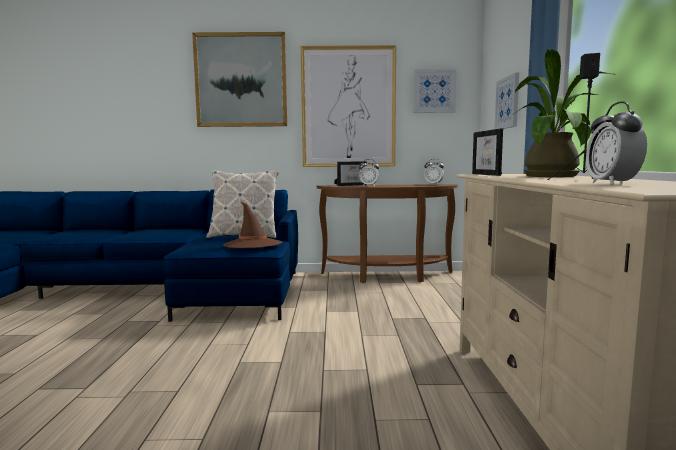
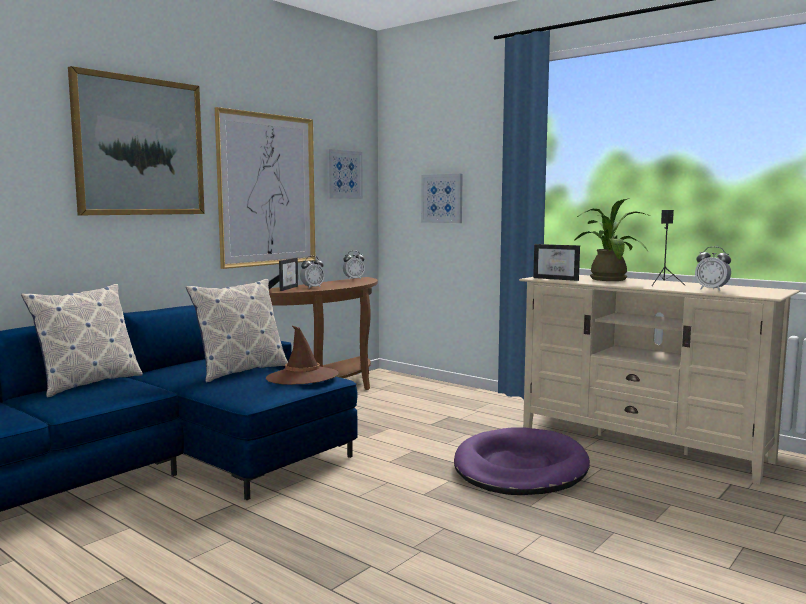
camera: 50 degrees left, 0 degrees up
(174, 229) = (88, 383): none -> pillow
(354, 379) = (520, 468): none -> purple dog bed

